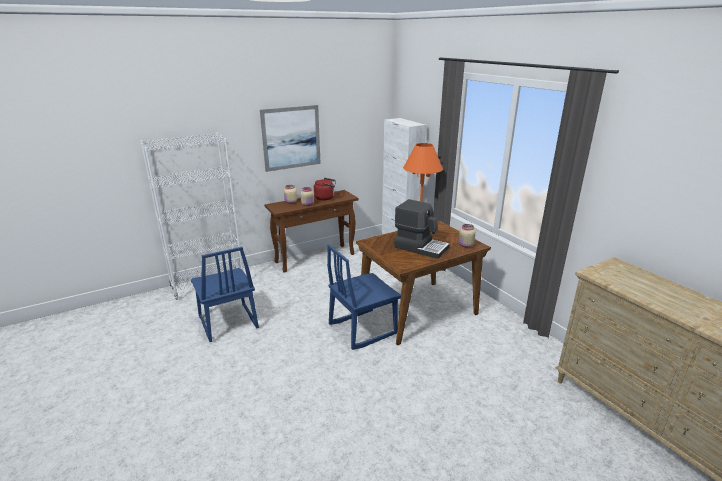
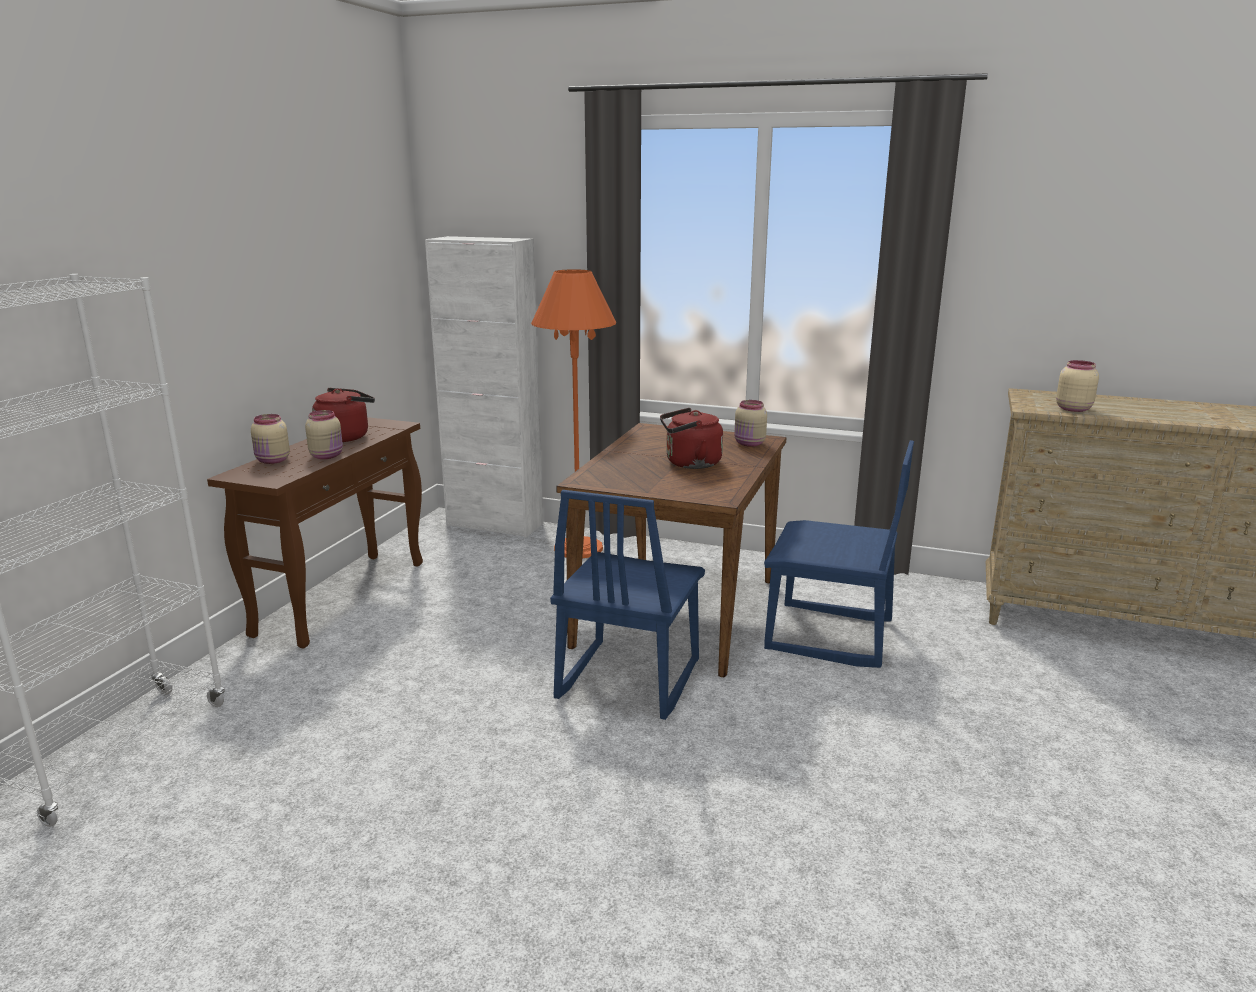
camera: 40 degrees left, 5 degrees down
(227, 323) = (302, 805): blue chair -> blue chair (829, 636)
(291, 138) = (244, 290): picture -> none
(421, 247) = (689, 464): coffee machine -> red kettle
(618, 281) = (1072, 408): none -> beige jar

